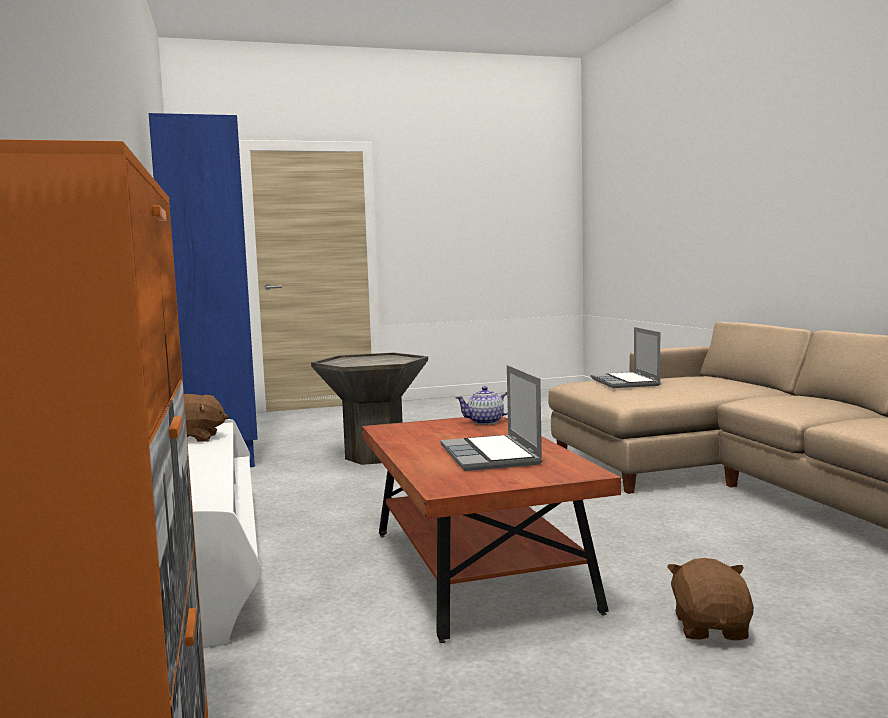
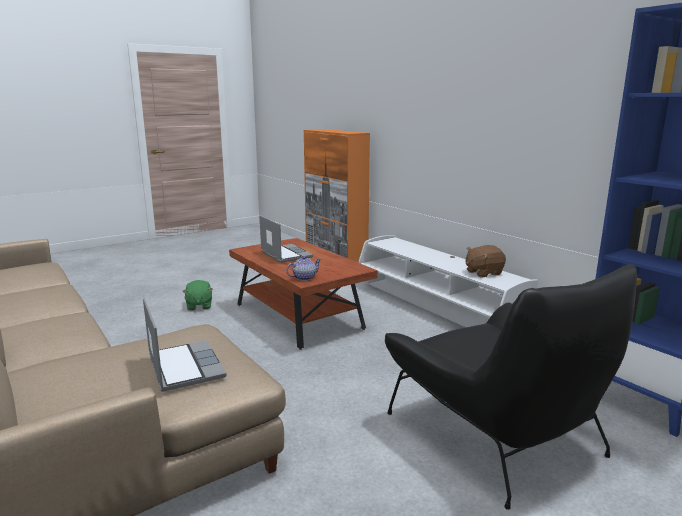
camera: 160 degrees right, 10 degrees up
(374, 457) = (495, 432): grey side table -> black armchair
(711, 628) = (199, 306): brown plush toy -> green plush toy

